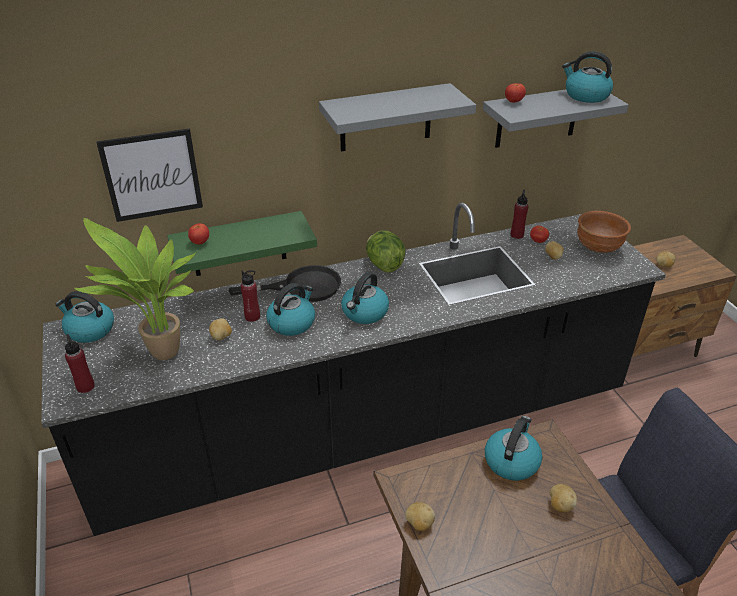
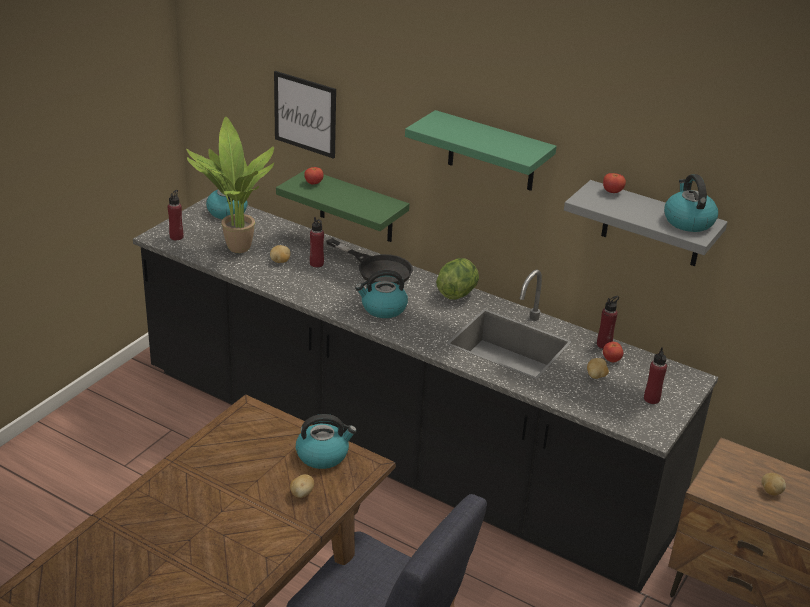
camera: 50 degrees right, 5 degrees down
(292, 322) = (331, 282): kettle -> none
(385, 118) = (492, 152): grey shelf -> green shelf
(419, 523) = (217, 432): potato -> none
(598, 248) = (651, 399): brown bowl -> red bottle

